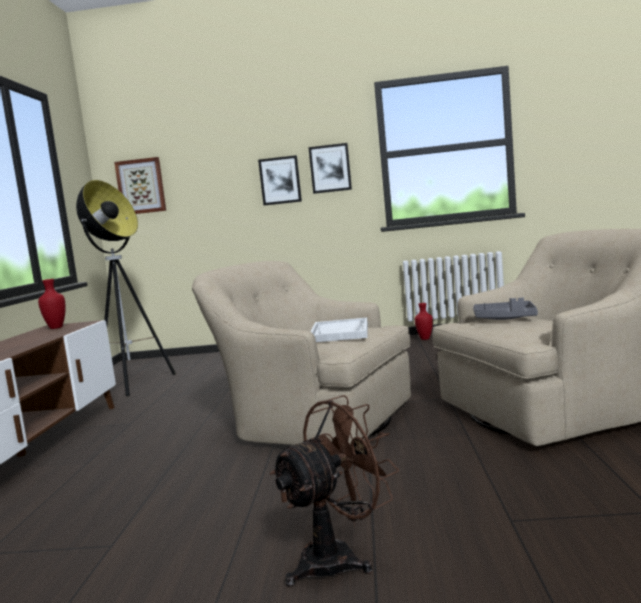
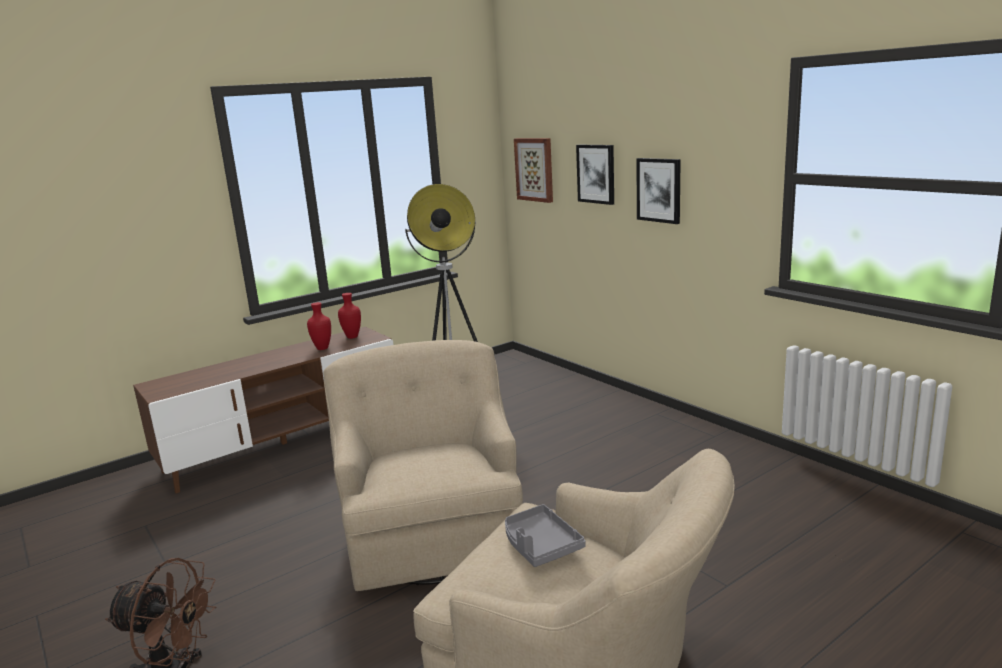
camera: 50 degrees right, 10 degrees up
(330, 168) = (717, 185): picture -> picture (596, 174)
(340, 333) = (428, 464): white tray -> none
(425, 338) = (784, 470): red vase -> red vase (323, 348)

